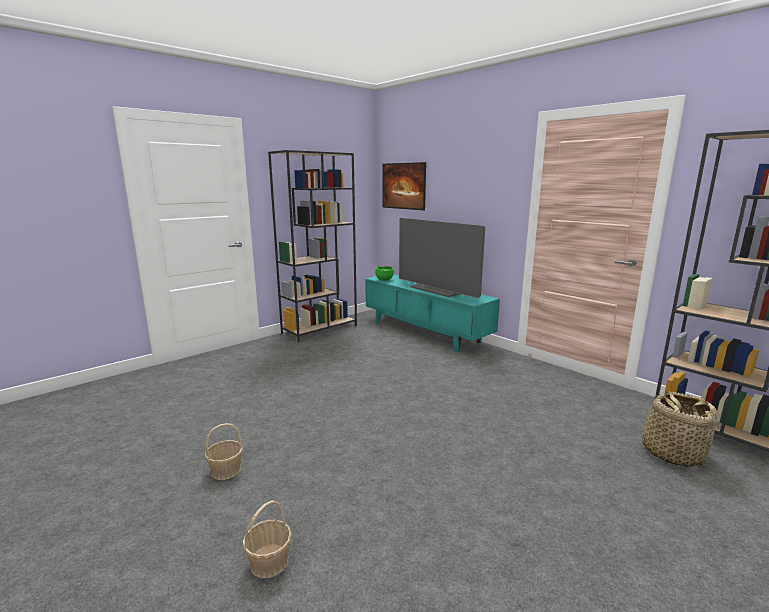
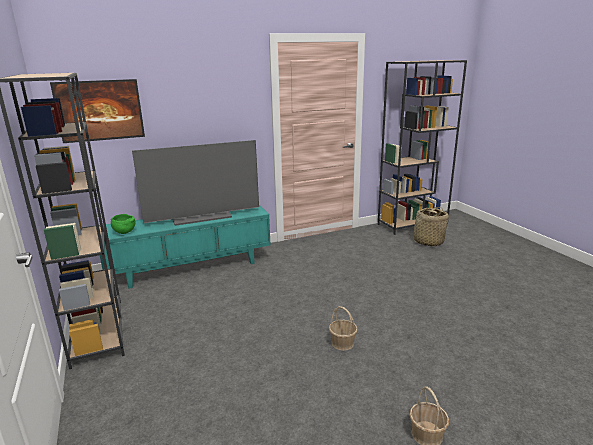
camera: 70 degrees left, 5 degrees up
(270, 561) = (542, 408): basket -> basket (342, 343)

